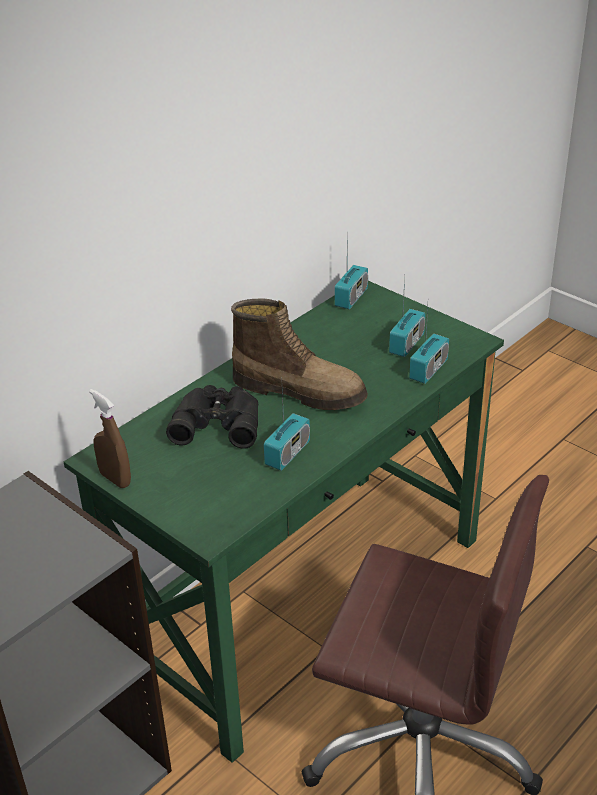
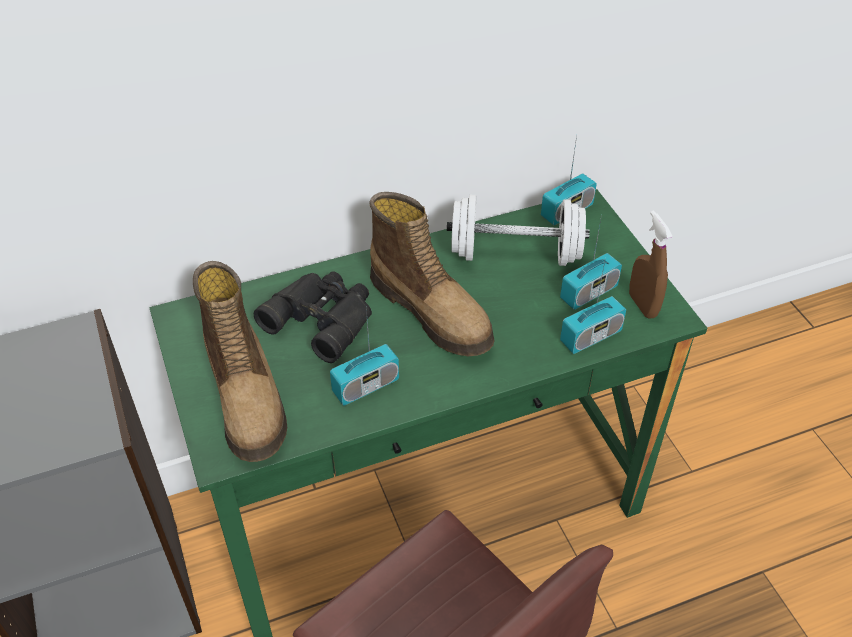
camera: 25 degrees right, 10 degrees up
(115, 479) = (180, 348): brown spray bottle -> brown spray bottle (642, 305)
(199, 491) = (248, 397): none -> boot
(334, 336) = (515, 254): none -> white dumbbell

